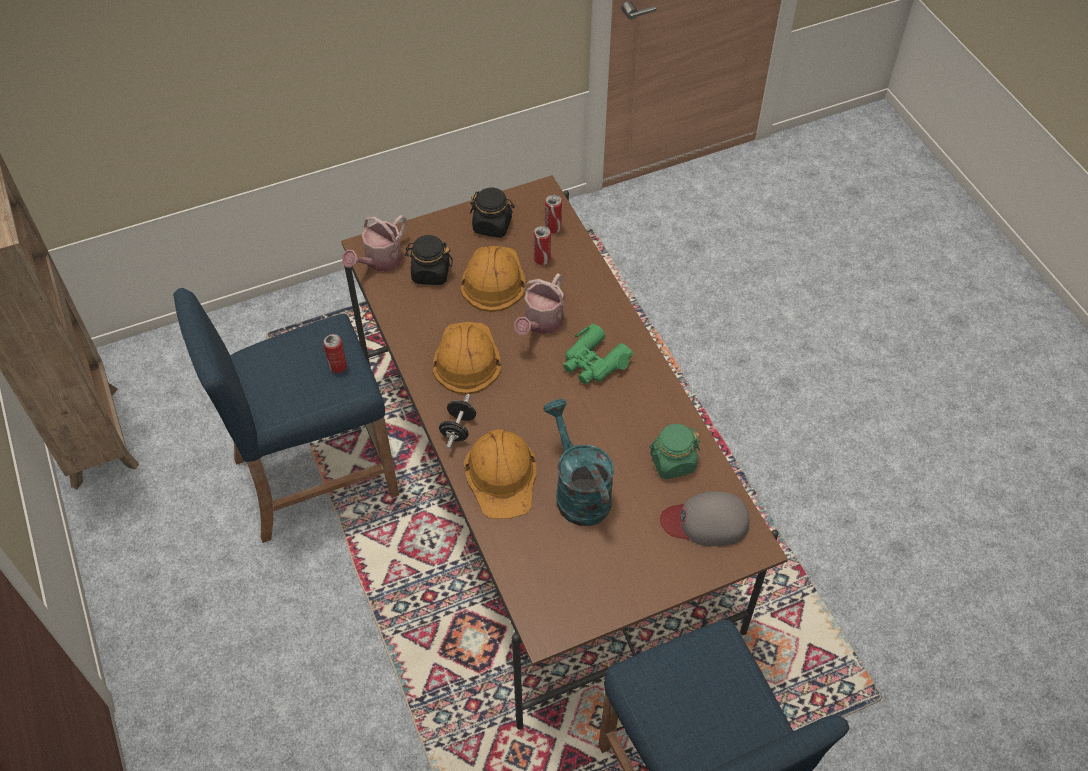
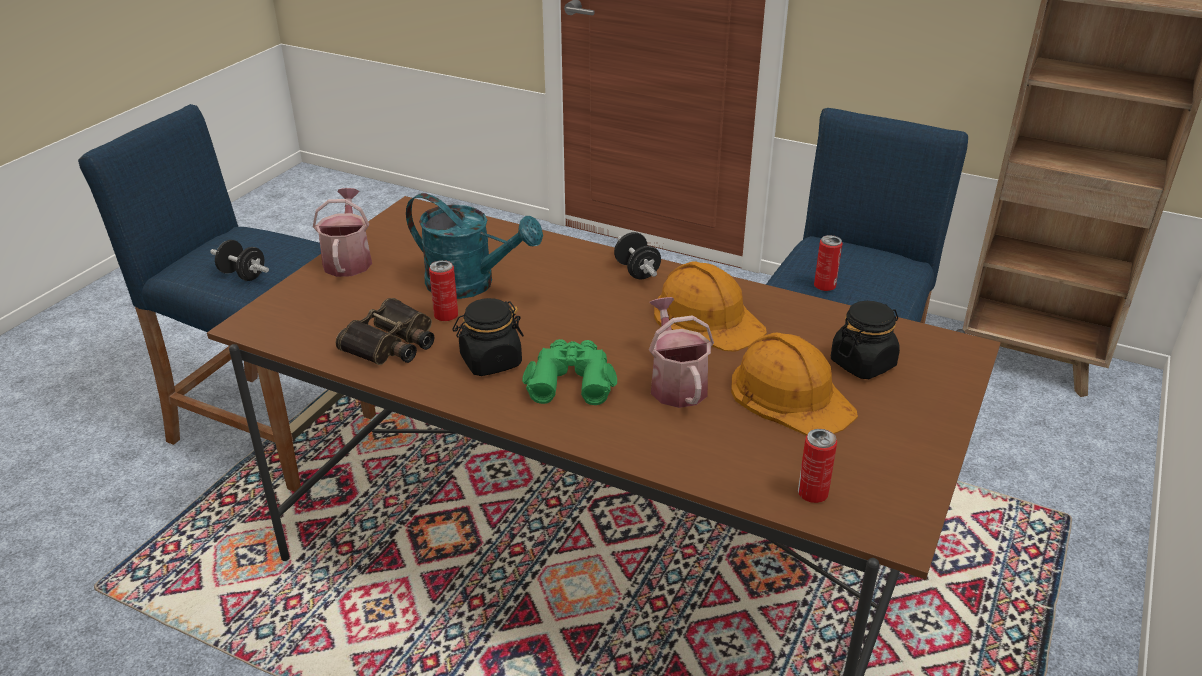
camera: 140 degrees right, 20 degrees down
(380, 261) = (928, 345): watering can -> watering can (348, 260)
(492, 225) = (885, 450): black jar -> black jar (490, 361)
(502, 475) = (554, 263): orange hard hat -> none
(542, 259) = (770, 448): can -> can (446, 316)
(672, 462) = (392, 343): green jar -> binoculars
(706, 522) = (317, 319): grey cap -> none
(719, 670) = (243, 275): none -> black dumbbell

